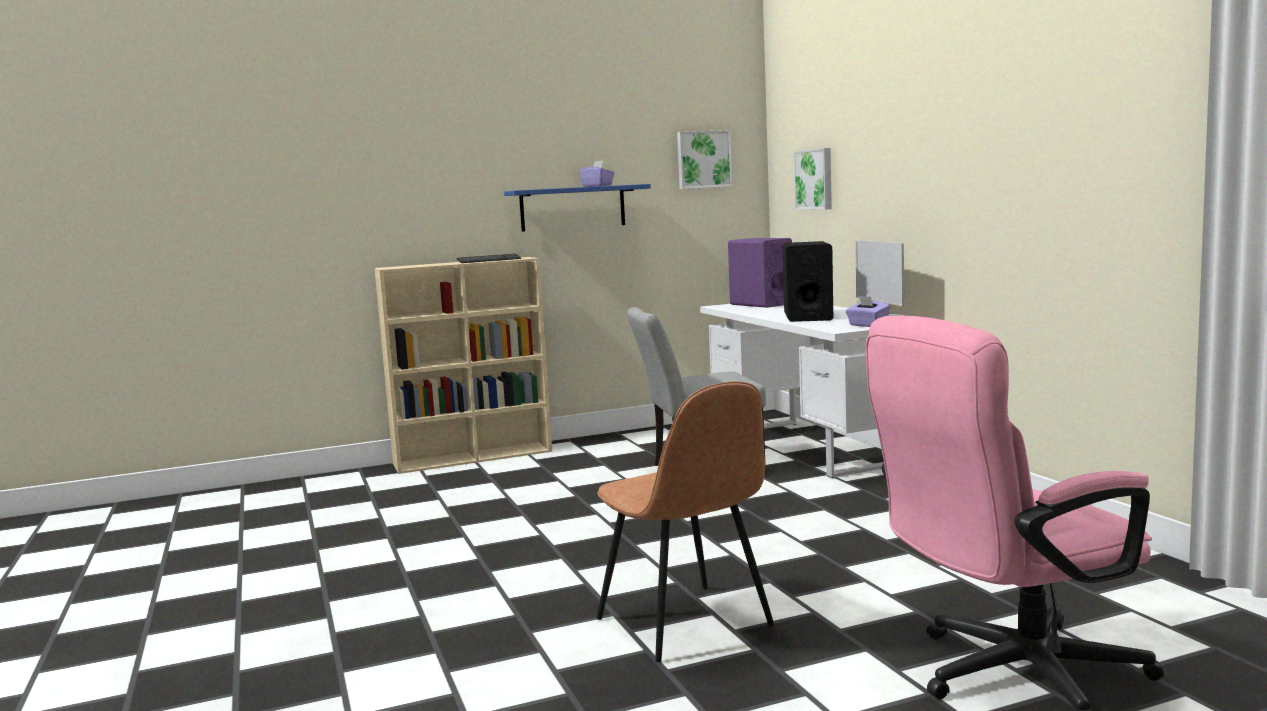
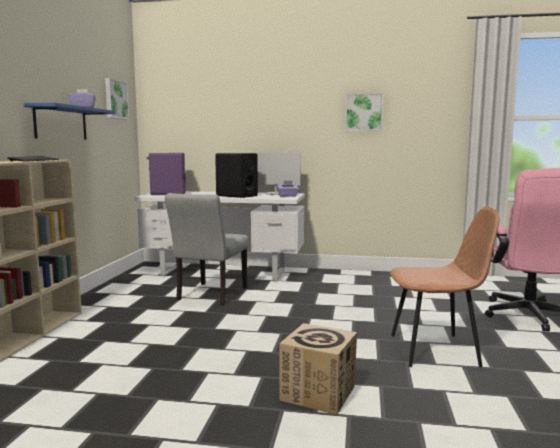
camera: 60 degrees left, 0 degrees up
(463, 591) = (318, 393): none -> cardboard box
(815, 179) = (192, 119): picture -> picture (364, 112)

